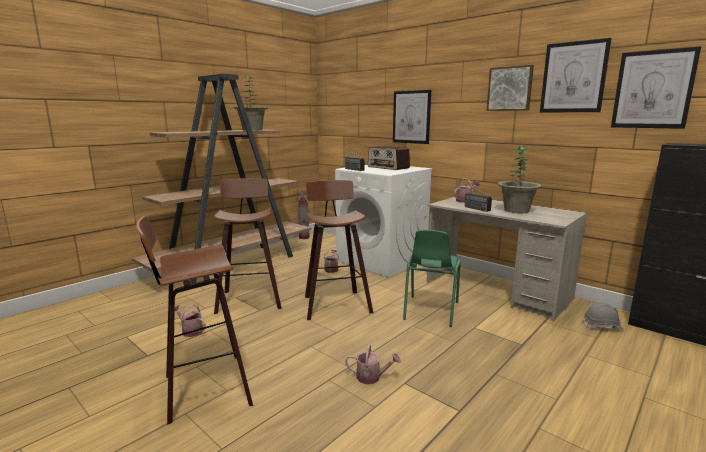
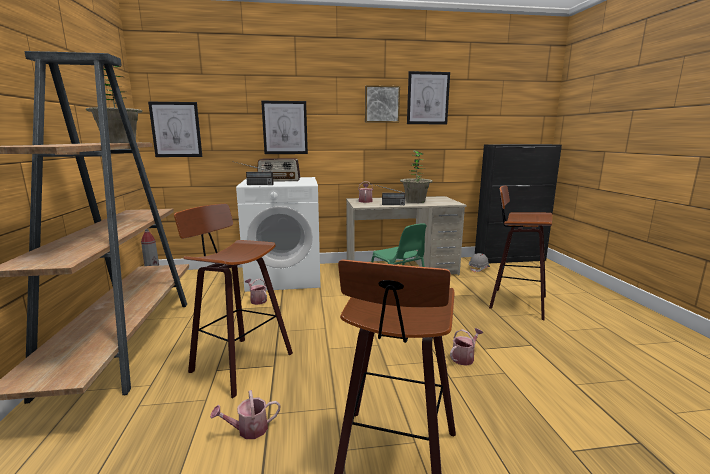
camera: 50 degrees left, 0 degrees up
(334, 304) = (327, 325): stool -> stool (515, 302)
(653, 89) = (474, 110): picture -> picture (176, 129)

